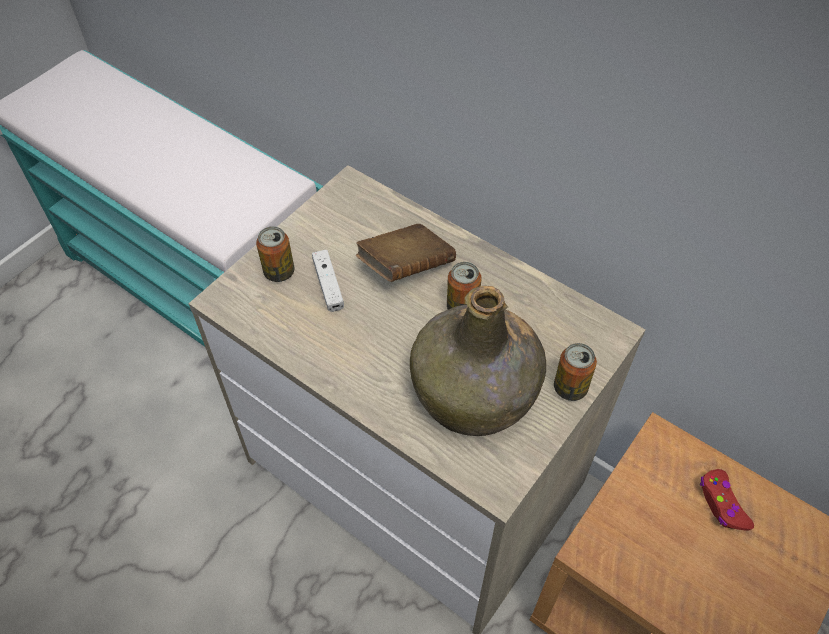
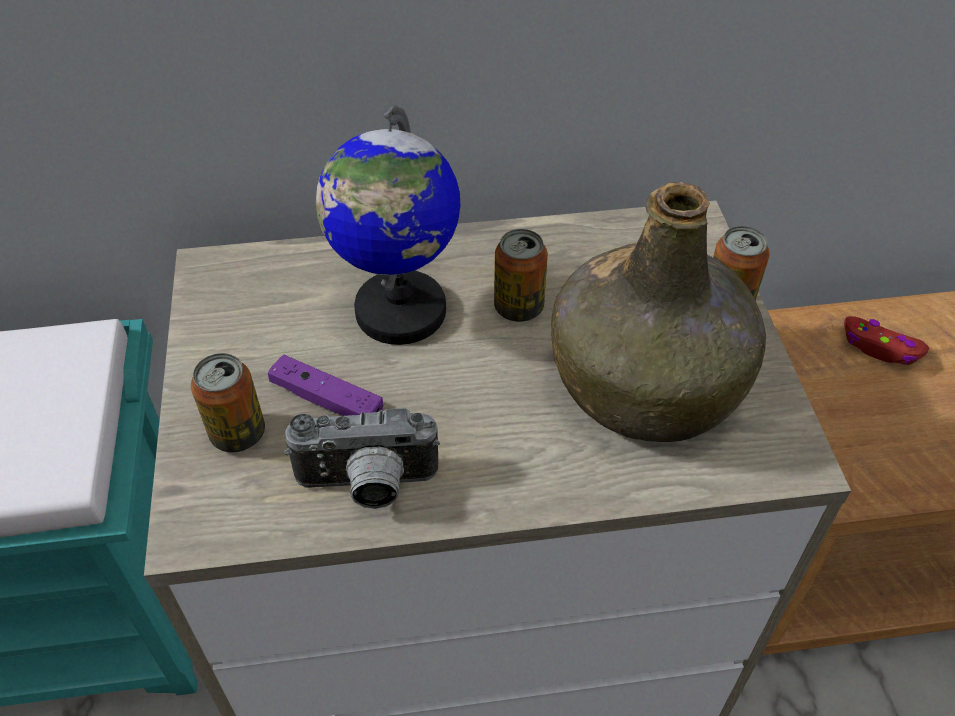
camera: 45 degrees left, 5 degrees down
(301, 336) = (367, 486): none -> camera
(328, 285) = (327, 400): white game controller -> purple game controller
(406, 267) = (399, 311): brown book -> globe

